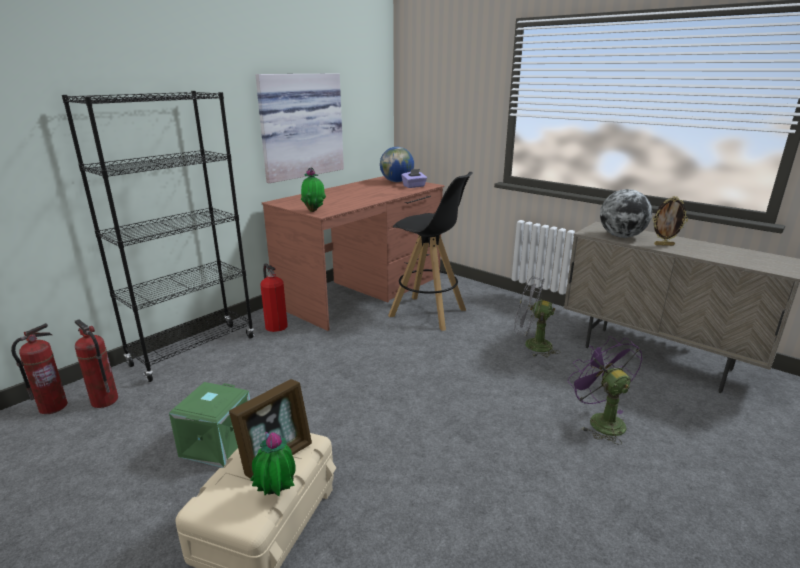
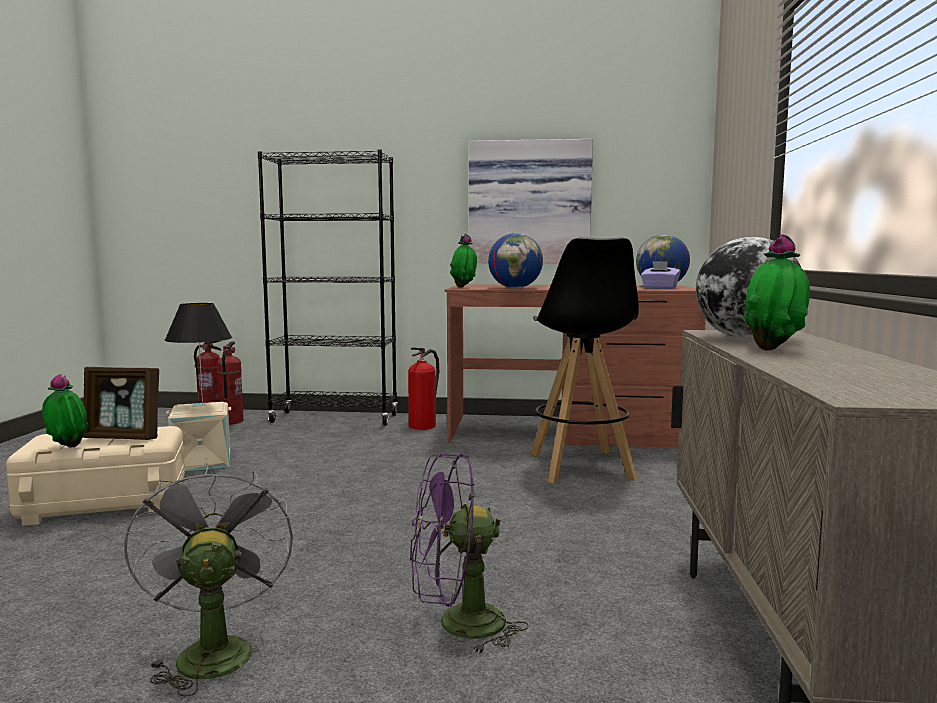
camera: 55 degrees right, 15 degrees down
(211, 393) = (202, 403): none -> black table lamp
(217, 444) = (202, 461): green storage box -> beige storage box
(350, 204) = (515, 288): none -> globe
(531, 345) = (613, 537): grey fan -> grey fan (212, 650)
(600, 420) = (458, 626): purple fan -> purple fan turned 135 degrees counterclockwise
(664, 245) = (774, 350): picture frame -> potted plant

